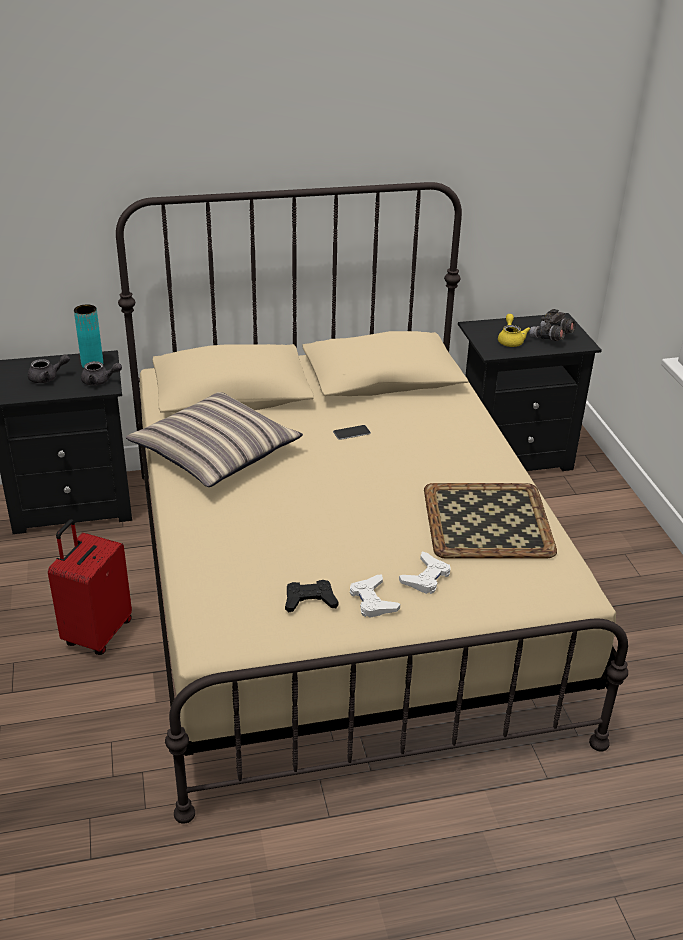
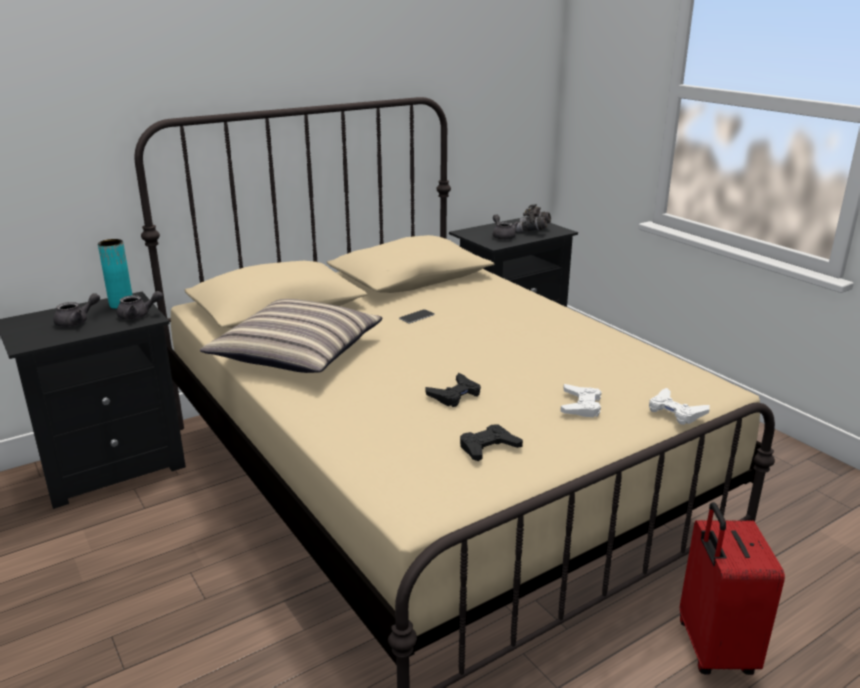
camera: 20 degrees left, 10 degrees down
(97, 633) = (199, 579): red suitcase -> red suitcase (713, 649)
(321, 536) = (455, 395): none -> black game controller
(372, 601) = (549, 434): white game controller -> white game controller (675, 411)
(489, 522) = (595, 355): tray -> none
(510, 340) = (502, 236): yellow teapot -> grey teapot

